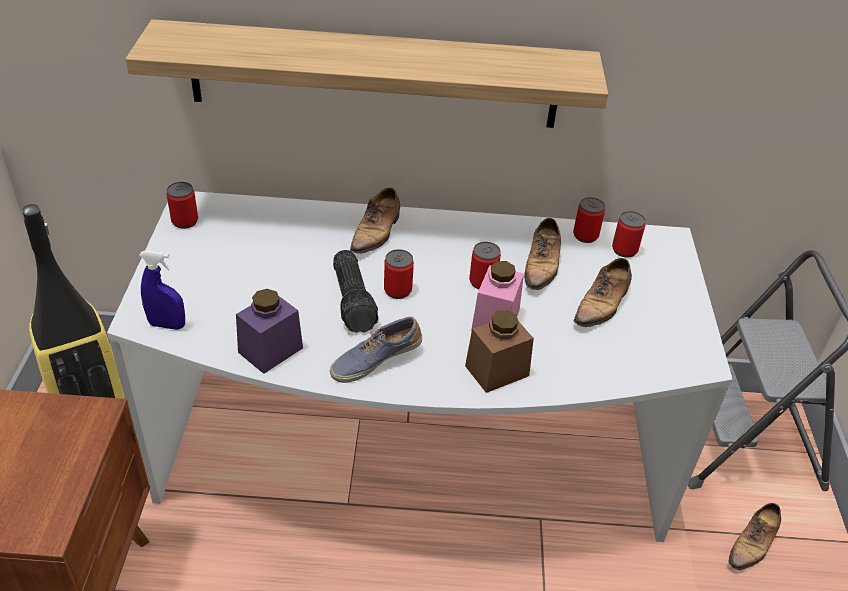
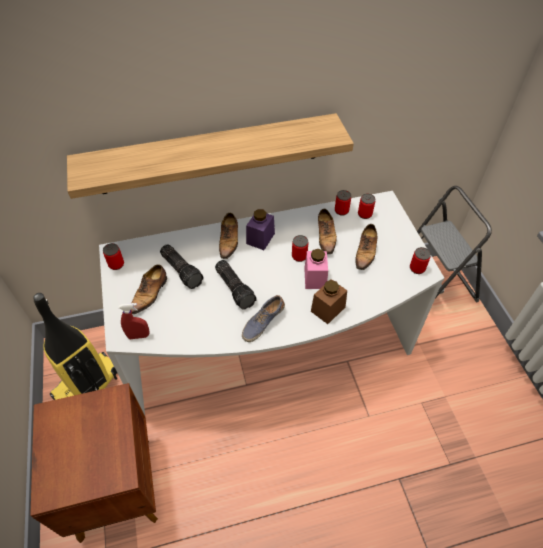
camera: 15 degrees left, 10 degrees up
(167, 325) = (138, 336): blue spray bottle -> red spray bottle
(270, 350) = (203, 334): purple jar -> purple jar (260, 238)
(282, 254) = (182, 270): none -> flashlight
(397, 290) = (256, 275): can -> can (417, 268)
(753, 543) = (452, 341): shoe -> shoe (150, 294)

